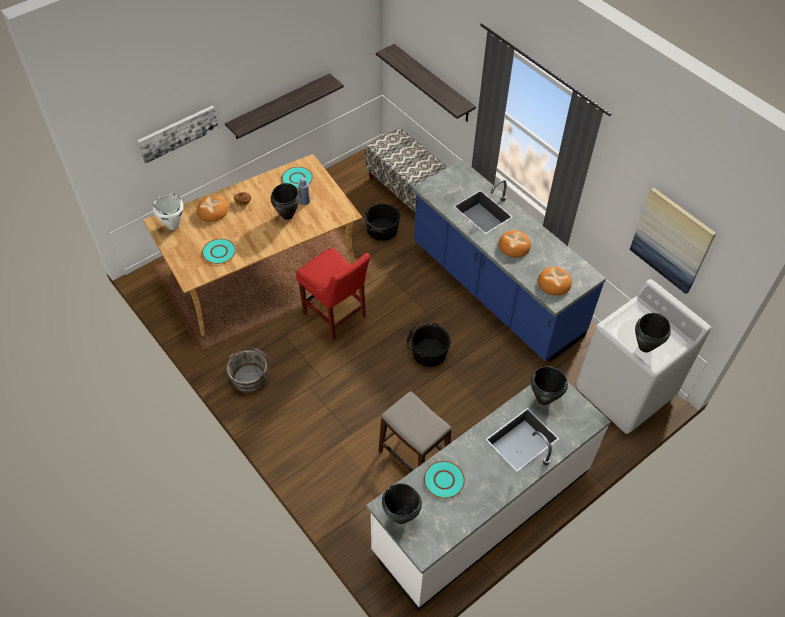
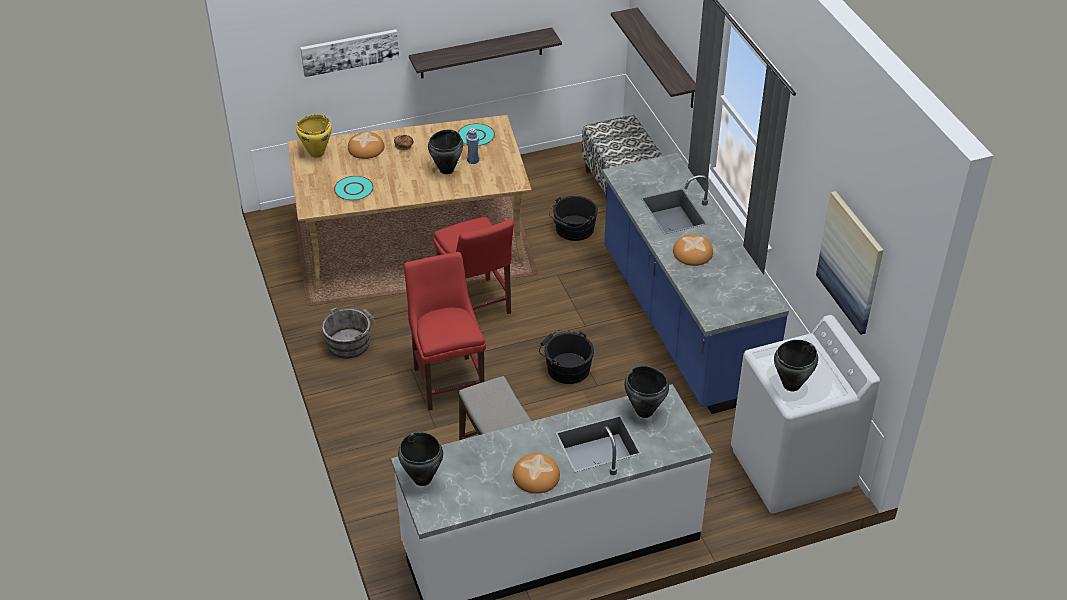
camera: 20 degrees right, 10 degrees down
(173, 225) = (316, 153): white cooking pot -> yellow cooking pot
(342, 388) = (448, 380): none -> red chair
(444, 480) = (487, 458): turquoise plate -> none
(554, 283) = (720, 301): bread -> bread (535, 476)

